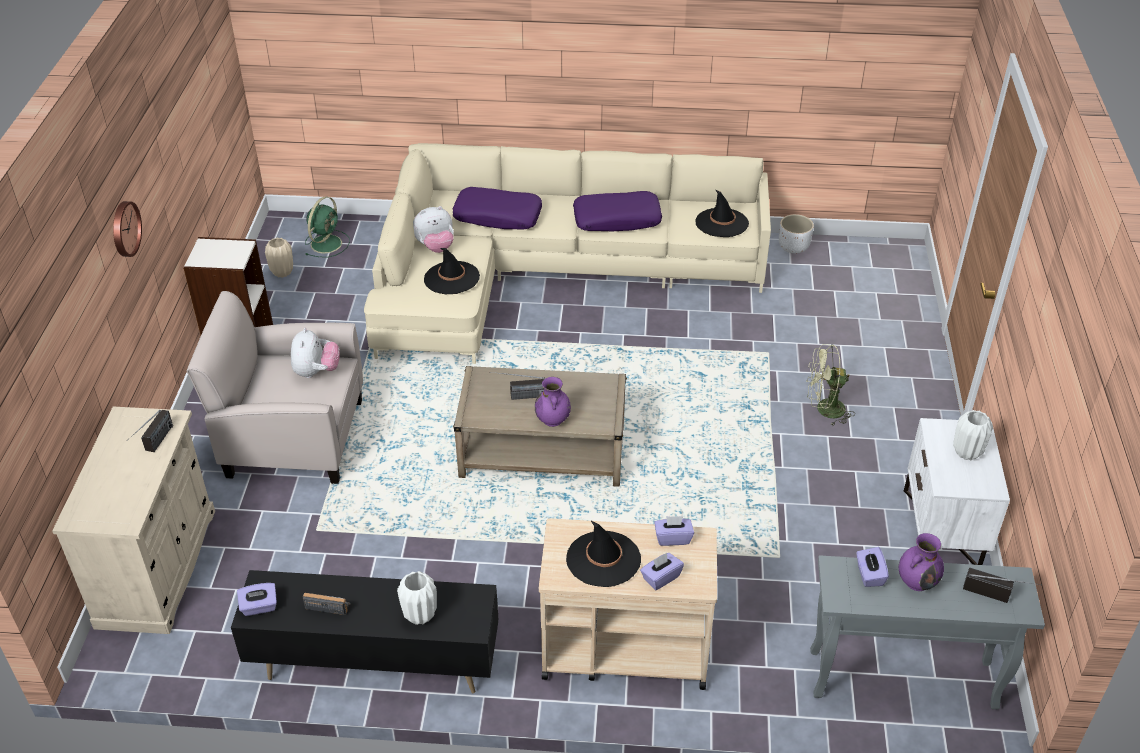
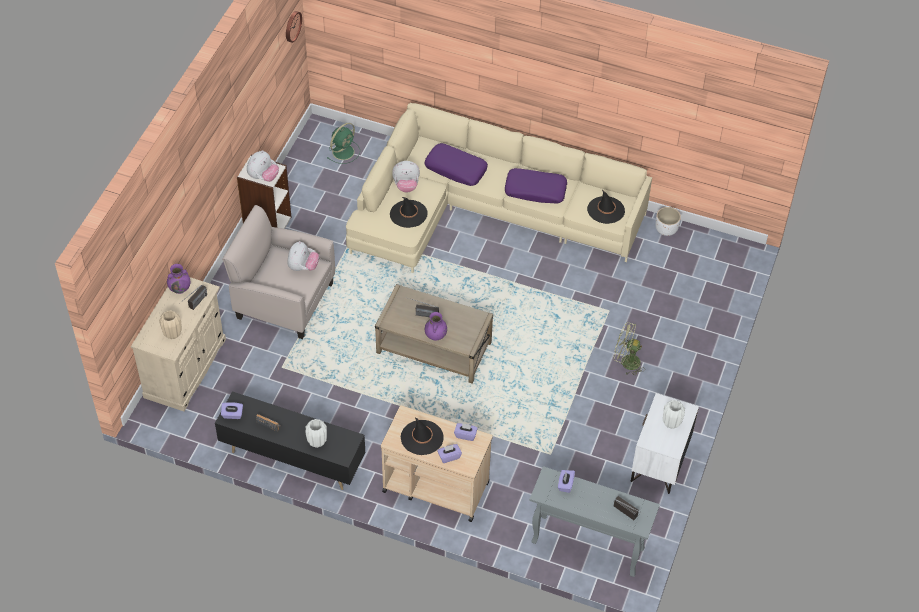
camera: 15 degrees right, 10 degrees up
(124, 228) = (201, 168): wall clock -> wall clock (292, 26)
(224, 259) = (263, 177): none -> plush toy
(282, 273) = (308, 170): beige vase -> beige vase (172, 334)
(917, 581) = (590, 495): purple vase -> purple vase (180, 288)

